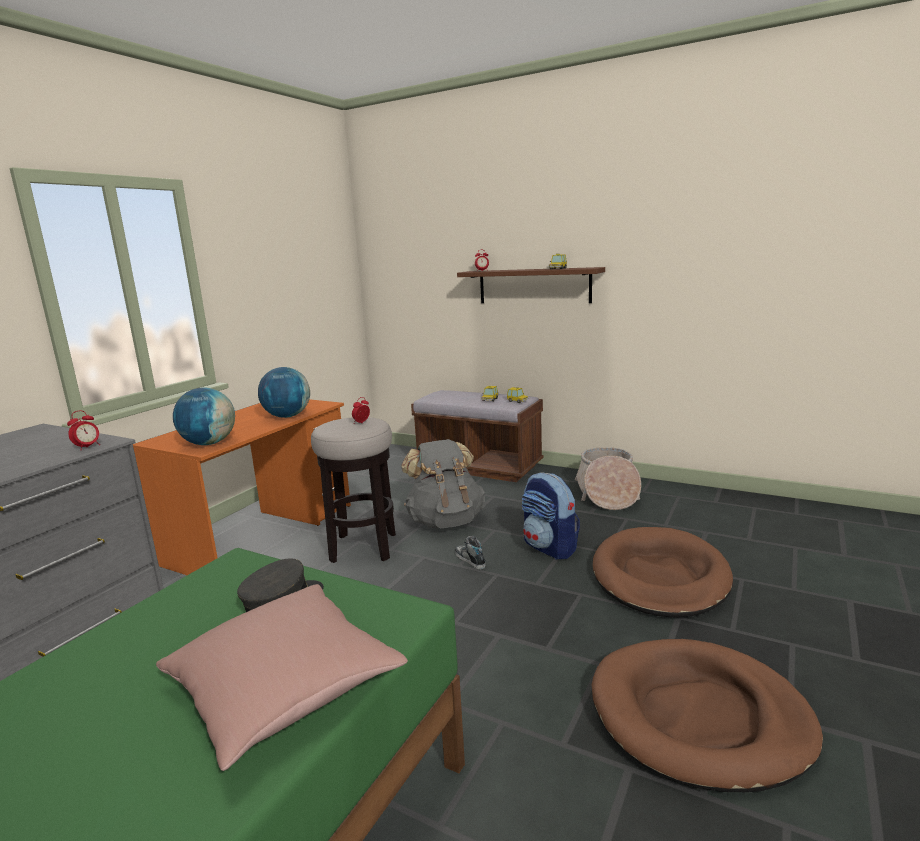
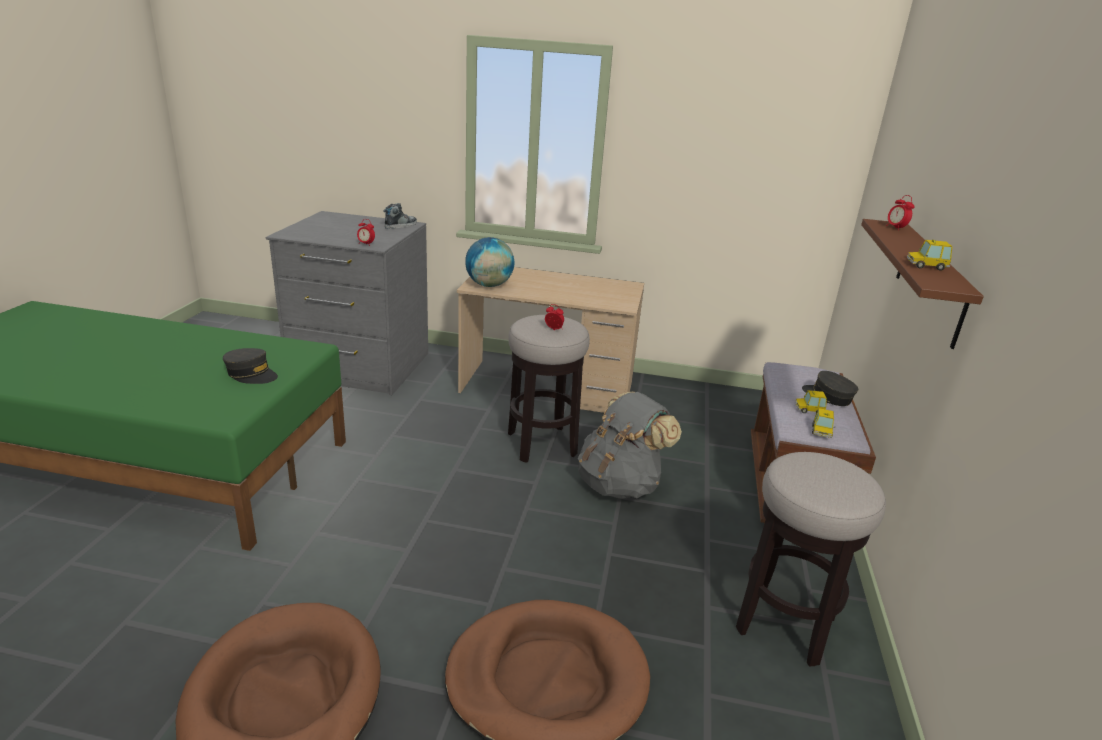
camera: 70 degrees right, 10 degrees up
(263, 534) = (547, 388): orange desk -> beige desk
(284, 688) = (156, 393): pink pillow -> none
(287, 416) = (575, 297): globe -> none
(470, 560) = (539, 514): shoe -> shoe (401, 225)
(475, 394) = (828, 396): none -> grey cap
(550, 548) = (588, 572): backpack -> none
(607, 494) = (784, 624): basket -> stool

